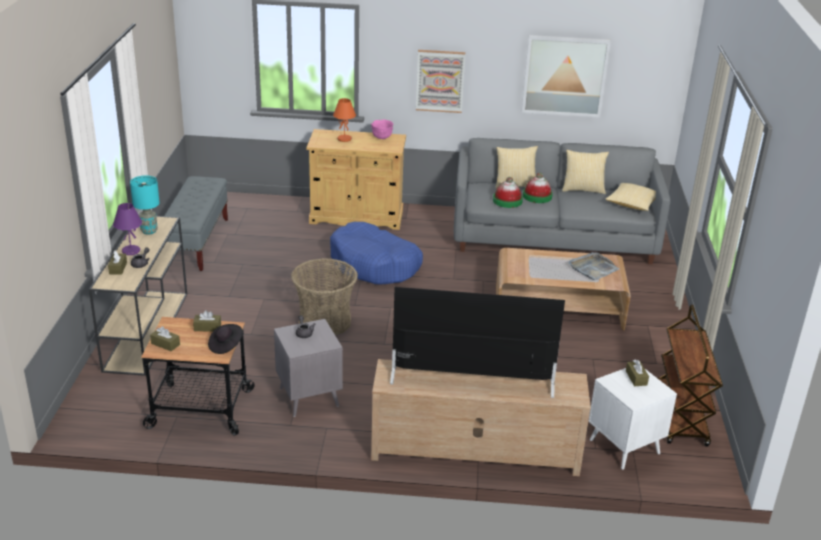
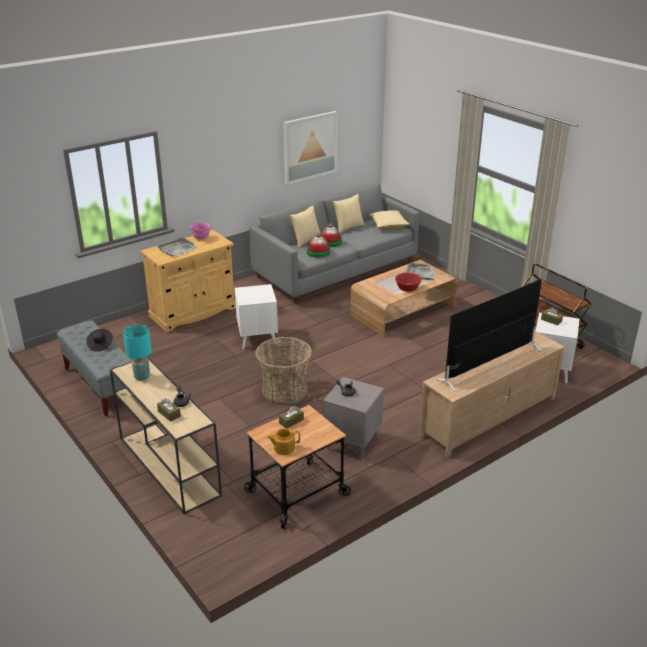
camera: 40 degrees left, 0 degrees up
(130, 251) = (156, 397): purple table lamp -> none
(165, 344) = (283, 448): brown tissue box -> teapot
(225, 345) = (324, 425): black hat -> black hat (100, 345)
(344, 139) = (176, 249): orange table lamp -> grey tray
(374, 265) = (257, 338): blue dog bed -> white side table
(440, 81) = (226, 177): picture -> none
(554, 275) = (407, 287): none -> red bowl

